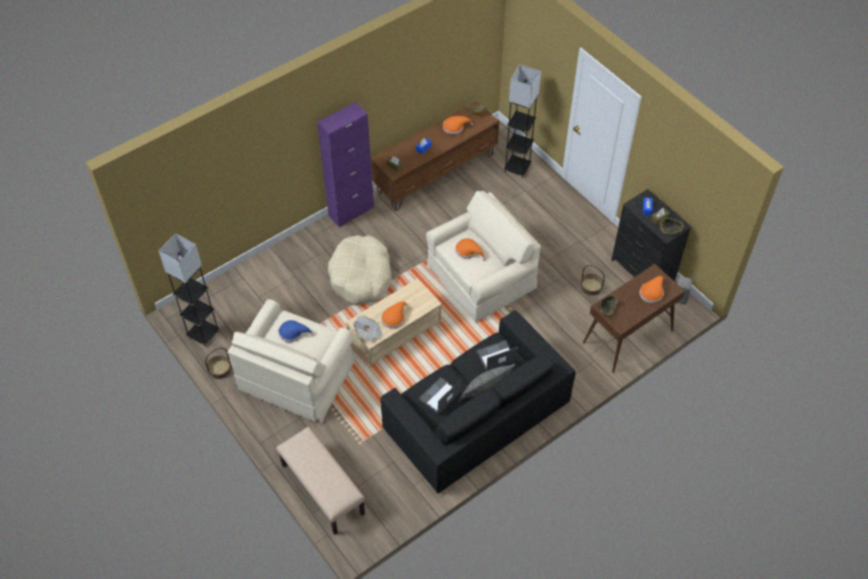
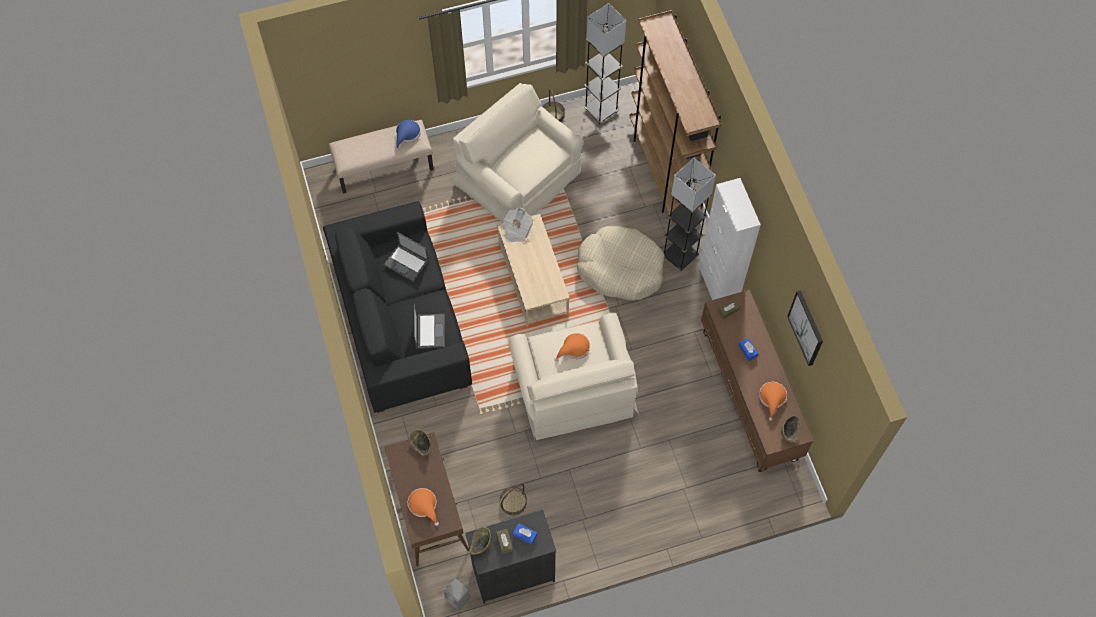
camera: 110 degrees right, 10 degrees up
(255, 271) = (665, 171): none -> brown bookcase
(293, 333) = (533, 154): blue hat -> blue hat (407, 134)
(351, 211) = (718, 285): purple cabinet -> white cabinet
(394, 317) = (526, 259): orange hat -> none
(429, 64) = (806, 328): none -> picture
(439, 396) = (407, 263): laptop -> laptop turned 150 degrees clockwise
(485, 390) = (396, 308): grey pillow -> none
(517, 168) = (727, 493): grey floor lamp -> grey floor lamp (680, 256)

